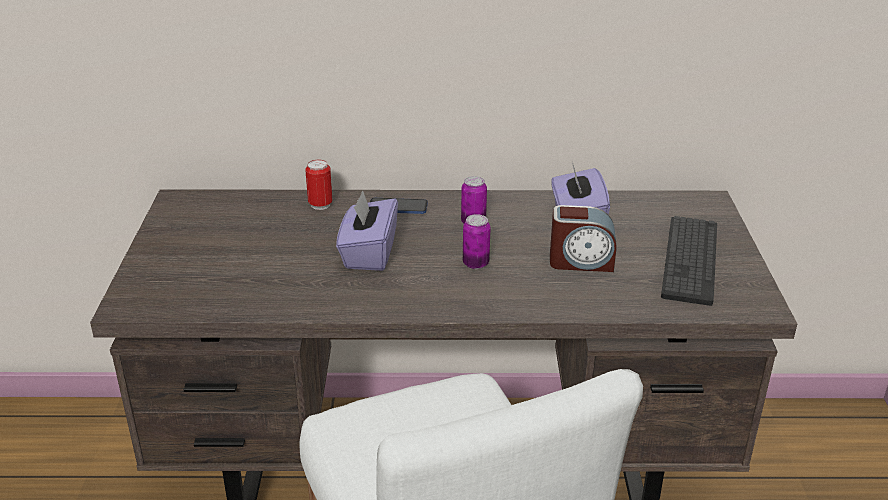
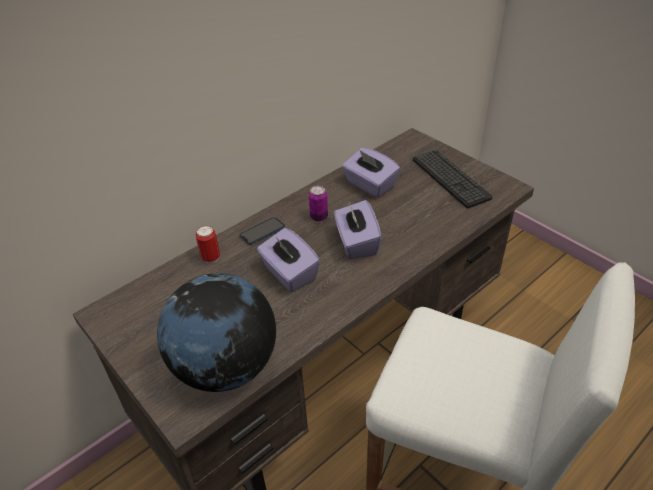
camera: 40 degrees left, 10 degrees up
(208, 290) = (226, 366): none -> globe
(475, 263) = (356, 243): can -> purple tissue box
(581, 261) = (405, 209): alarm clock -> none

